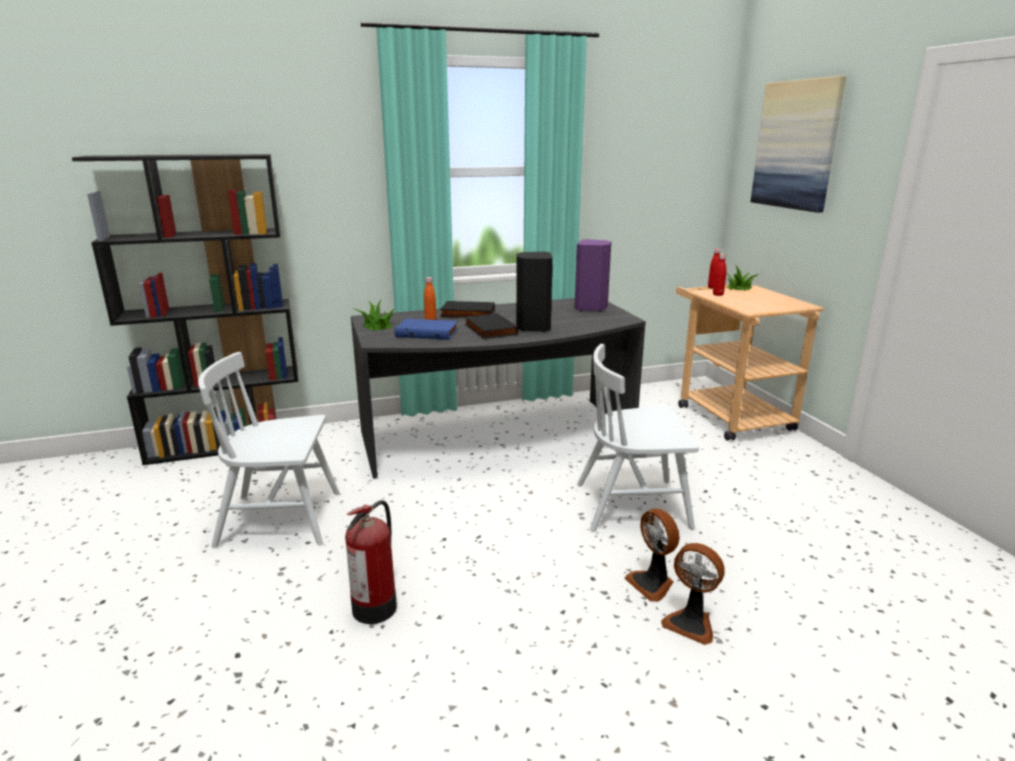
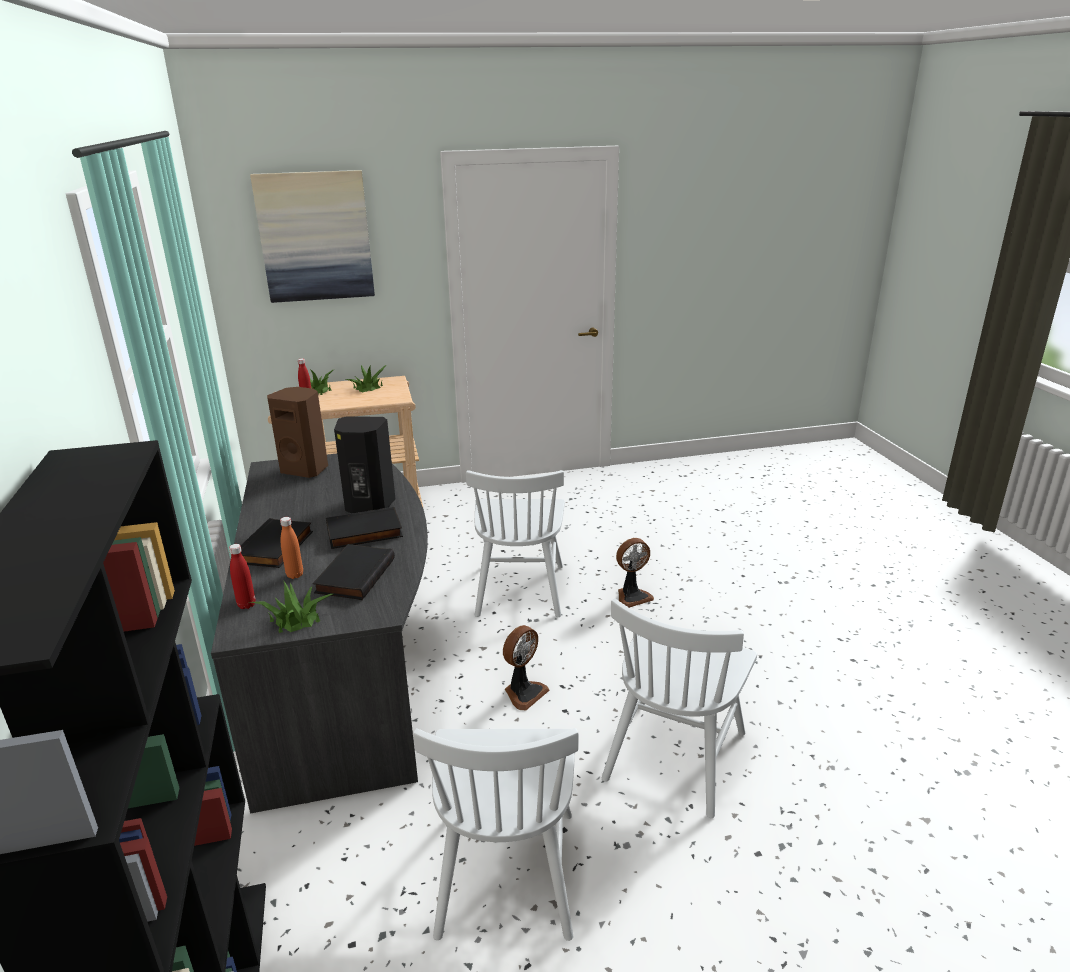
camera: 85 degrees left, 5 degrees up
(376, 606) = (674, 754): fire extinguisher -> white chair
(428, 332) = (354, 575): blue book -> black book
(591, 308) = (306, 469): purple speaker -> brown speaker
(691, 623) = (675, 587): fan -> fan (523, 692)
(718, 294) = (335, 402): red bottle -> red bottle (246, 605)
(769, 299) = (368, 387): none -> potted plant

